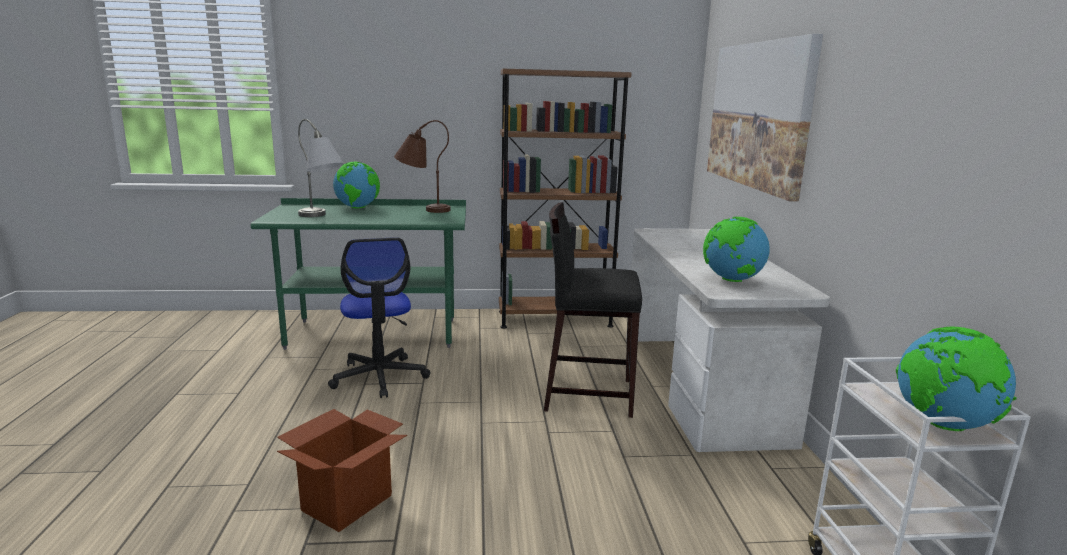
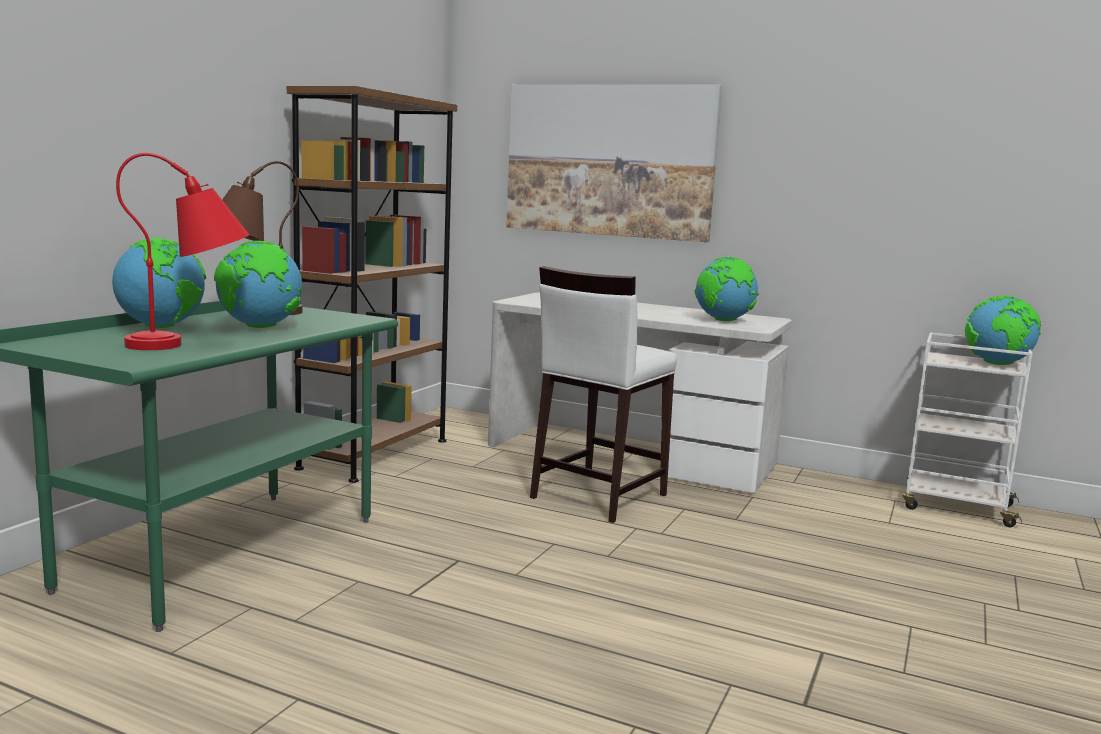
camera: 60 degrees left, 5 degrees down
(321, 217) = (192, 345): grey table lamp -> red table lamp
(347, 502) = (731, 664): cardboard box -> none
(379, 377) = (401, 581): office chair -> none
(384, 215) = (259, 327): none -> globe
(587, 394) = (597, 496): black stool -> white stool

